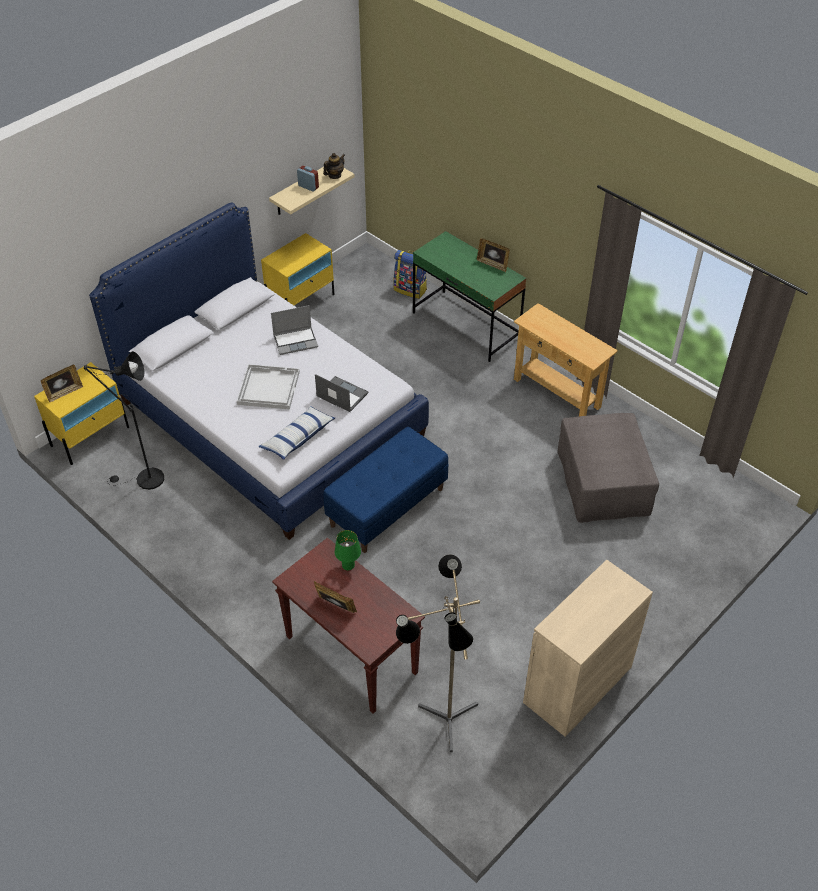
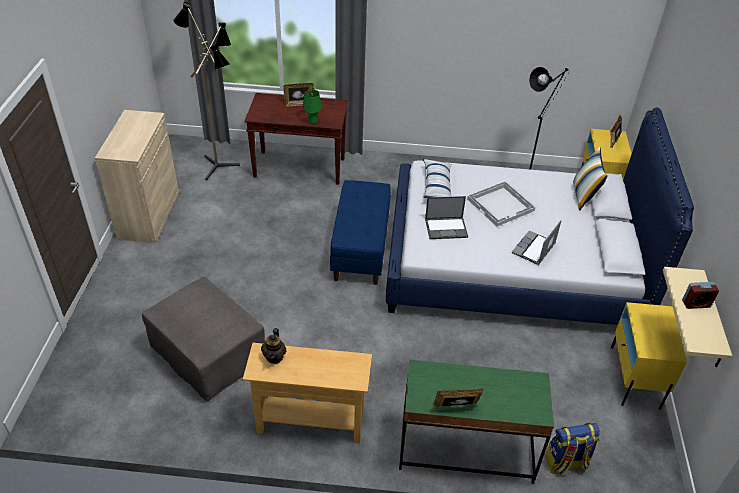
camera: 140 degrees right, 5 degrees down
(185, 359) = (584, 196): none -> pillow
(334, 175) = (698, 335): teapot -> teapot (274, 357)

